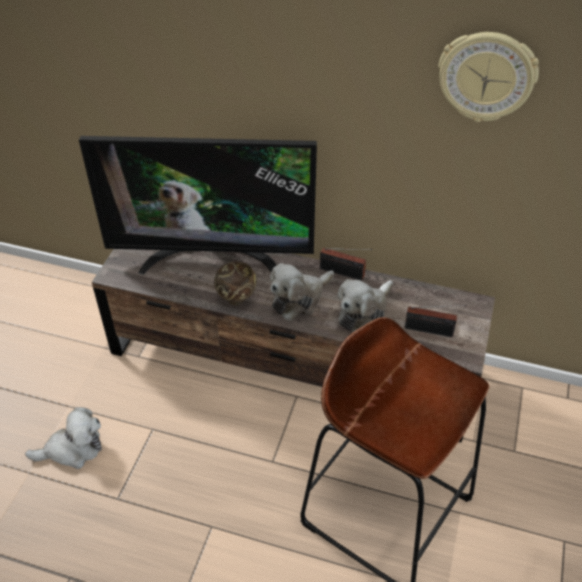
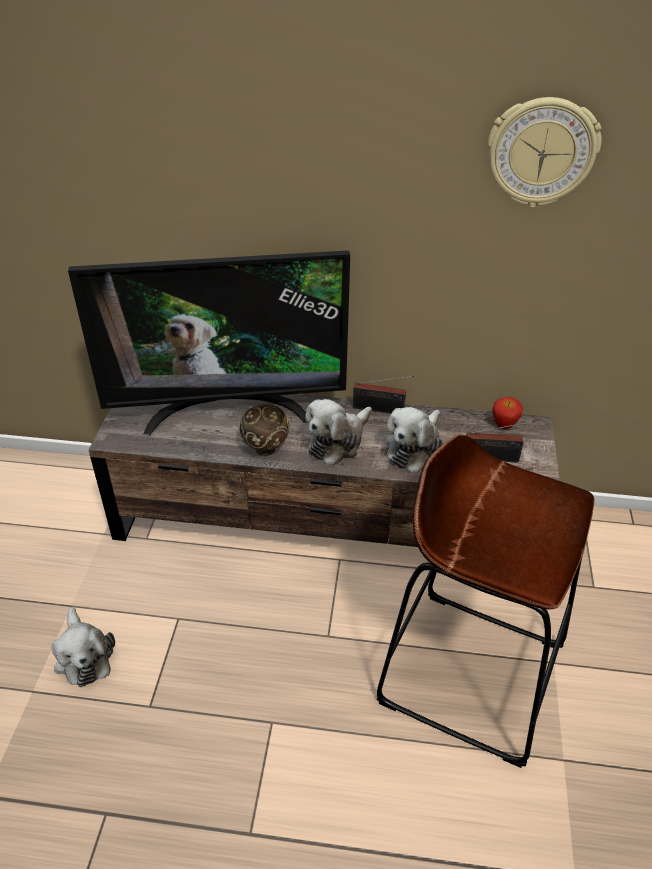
camera: 10 degrees left, 5 degrees down
(72, 449) = (83, 655): plush toy -> plush toy turned 90 degrees clockwise
(449, 301) = (504, 426): none -> apple

